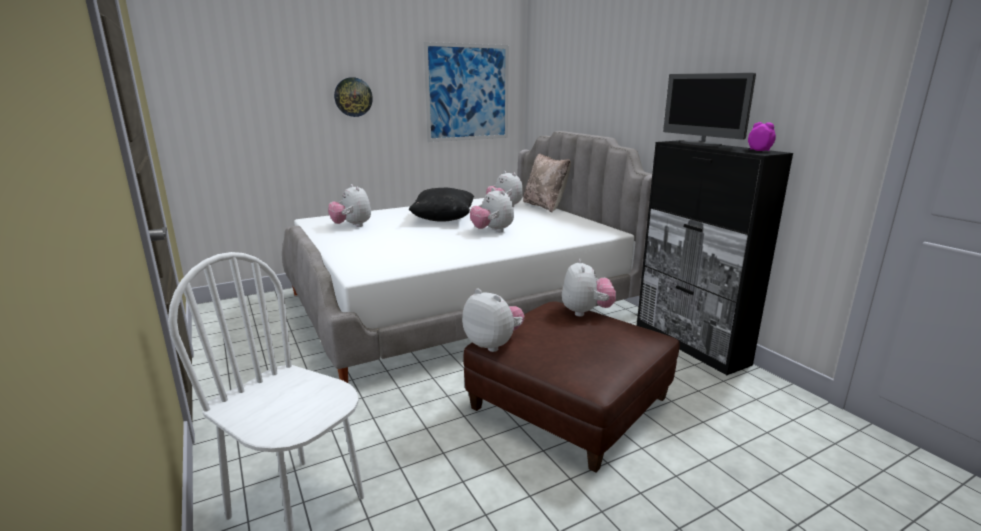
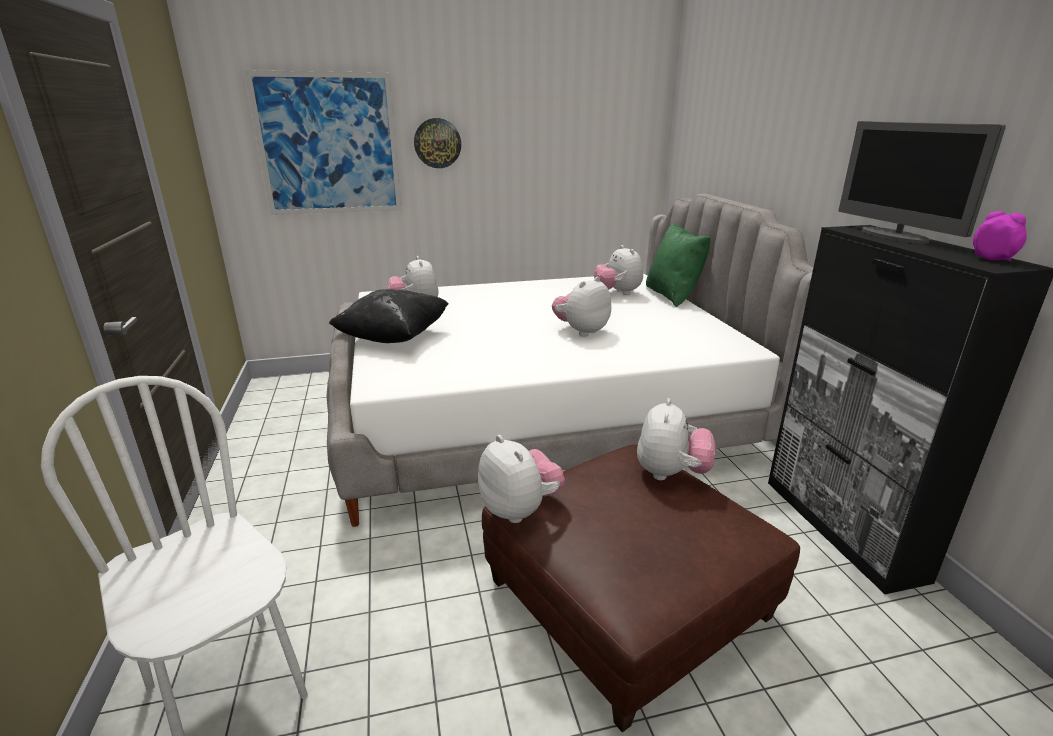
camera: 15 degrees right, 5 degrees up
(443, 219) = (529, 307): black pillow -> black pillow (394, 337)
(468, 93) = (588, 137): picture -> picture (329, 145)
(492, 231) = (581, 331): plush toy -> plush toy turned 60 degrees clockwise
(545, 206) = (673, 296): beige pillow -> green pillow

